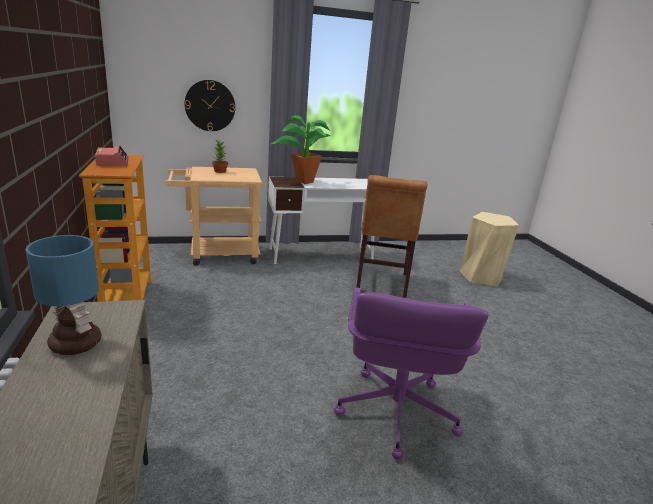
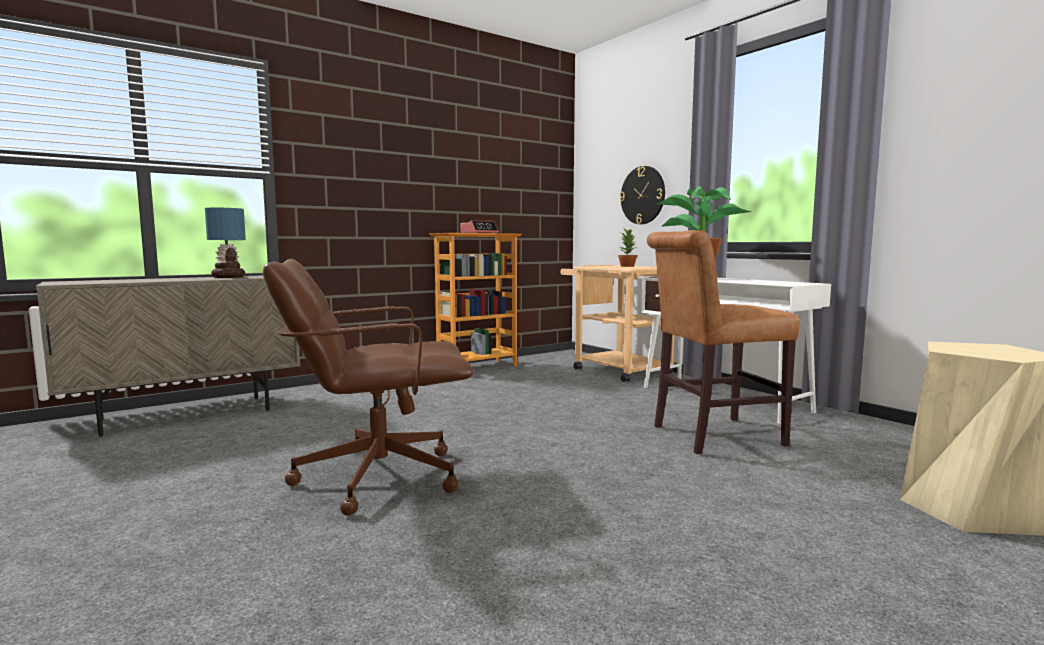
camera: 70 degrees right, 15 degrees down
(395, 413) = (376, 477): purple office chair -> brown office chair

